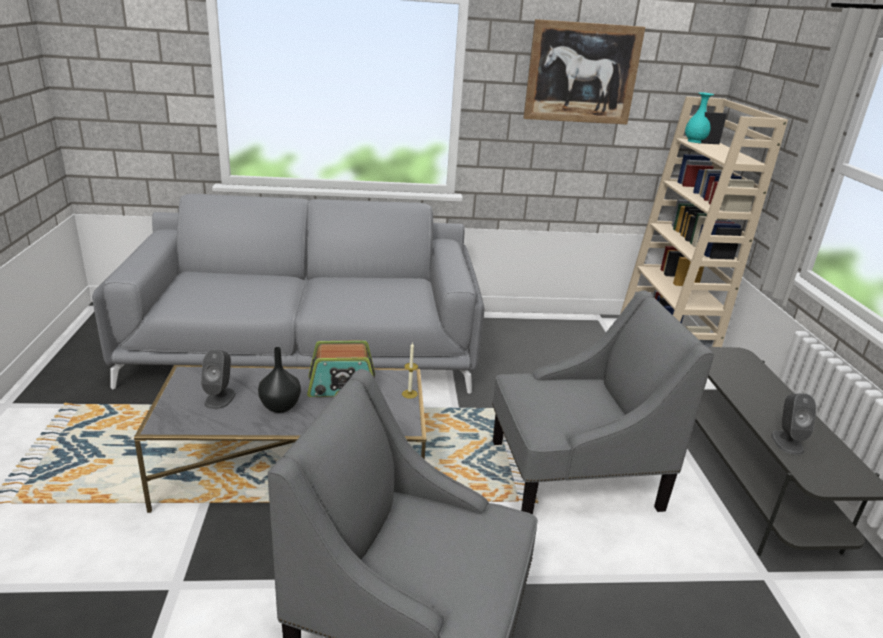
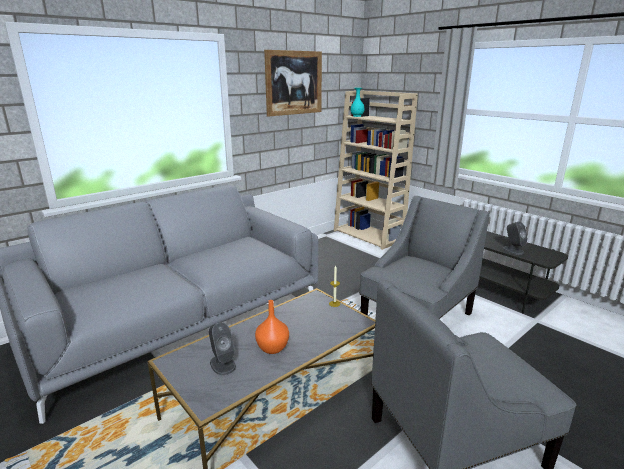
camera: 35 degrees left, 5 degrees down
(280, 407) = (273, 348): black vase -> orange vase
(342, 386) = (291, 318): radio -> none

